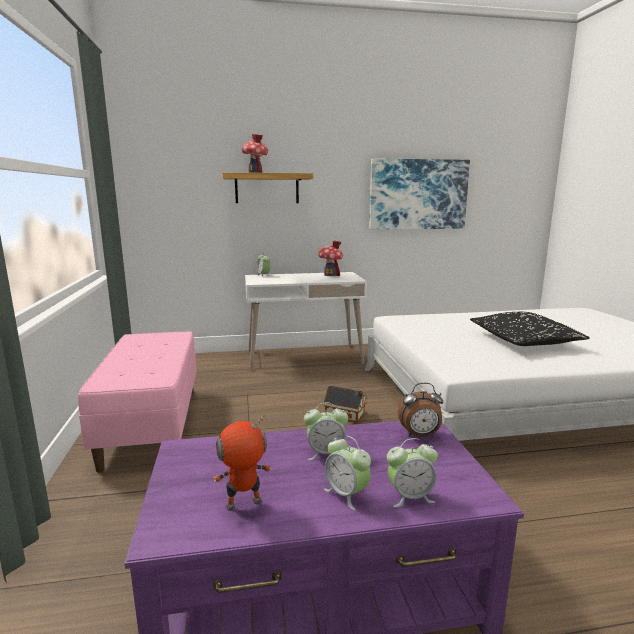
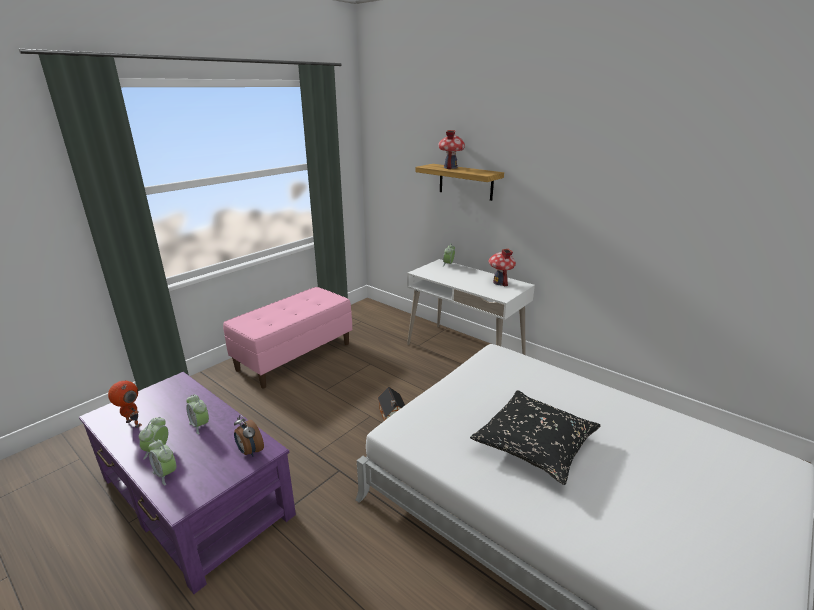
camera: 50 degrees right, 10 degrees up
(418, 194) = (631, 213): picture -> none

